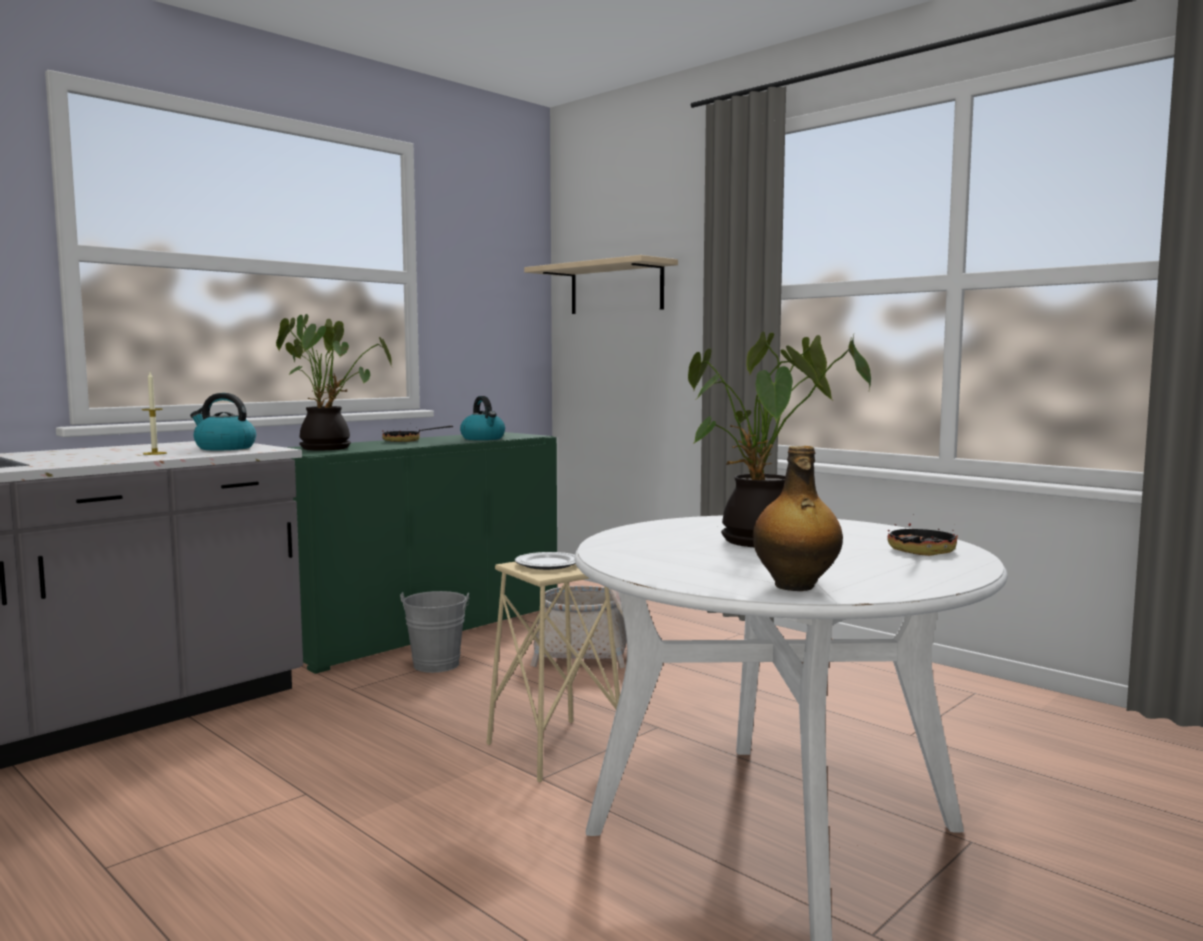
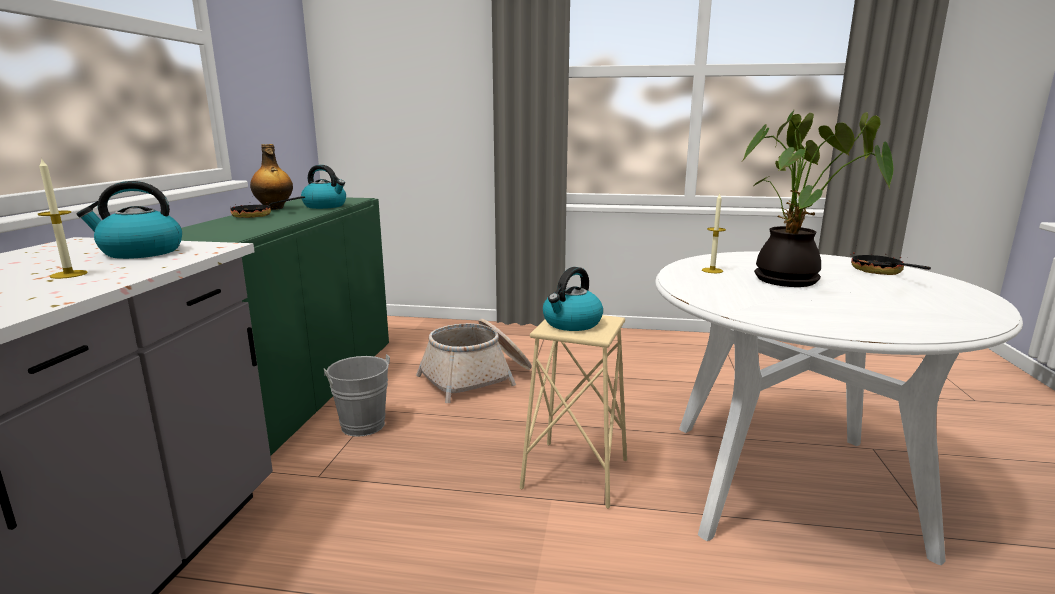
camera: 35 degrees left, 10 degrees up
(330, 448) = (206, 233): potted plant -> none
(548, 564) = (572, 323): plate -> kettle
(616, 288) = (388, 61): beige shelf -> none
(713, 525) = (712, 270): none -> candle
(795, 586) = (945, 319): bottle -> bottle (274, 208)

